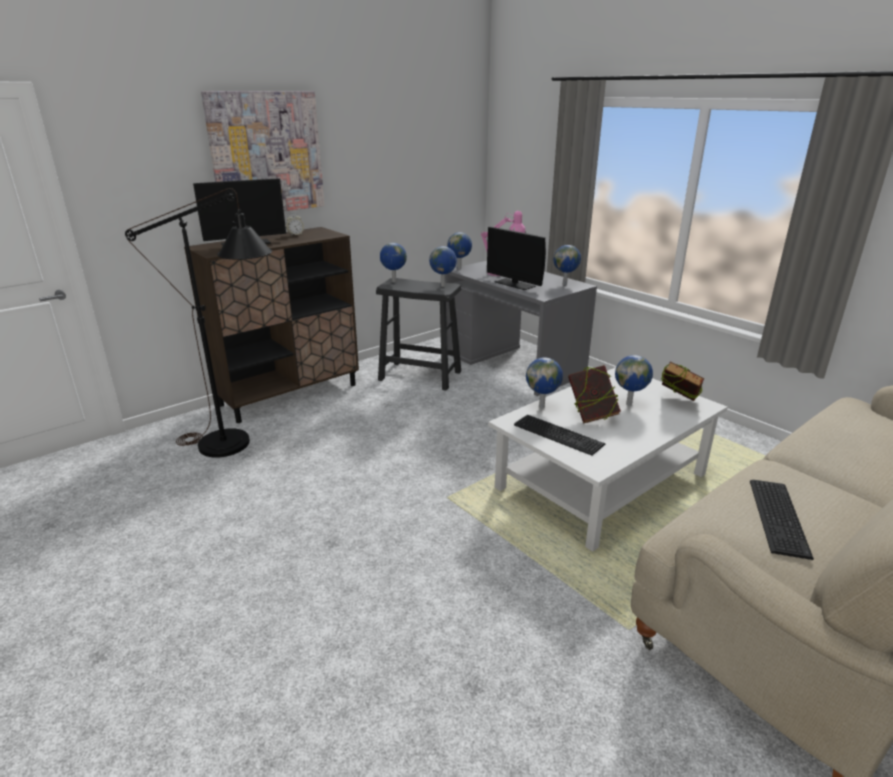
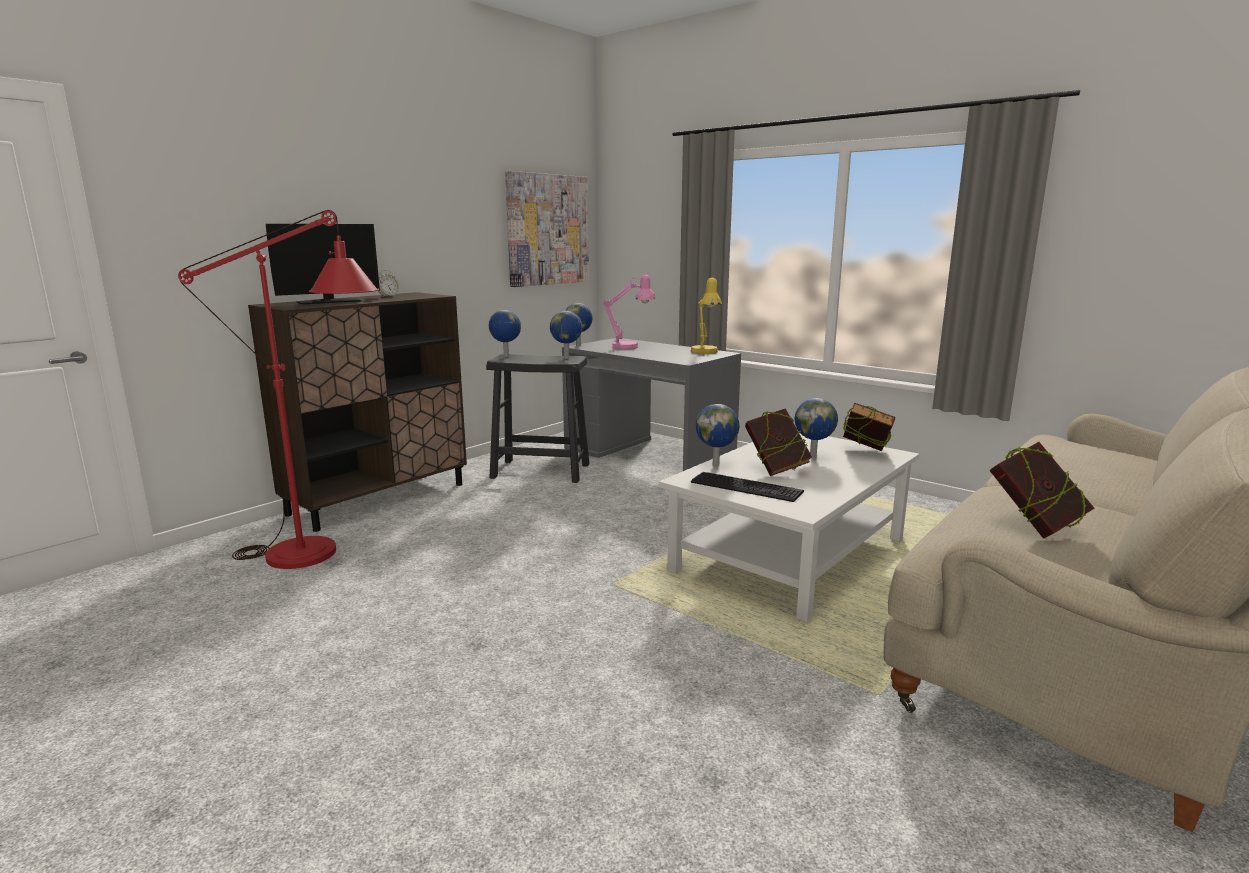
camera: 10 degrees left, 10 degrees down
(237, 446) = (320, 555): black floor lamp -> red floor lamp
(266, 153) = (353, 200): picture -> picture (547, 230)
(514, 284) = (649, 354): monitor -> none
(565, 284) = (705, 352): globe -> yellow table lamp
(780, 516) = (1034, 526): keyboard -> book

